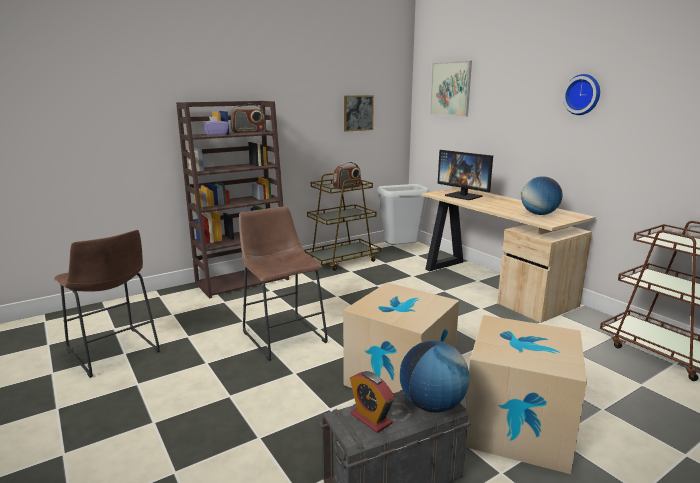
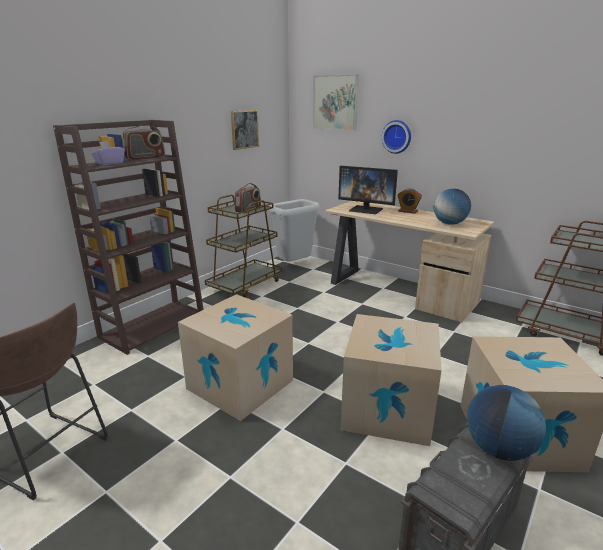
camera: 20 degrees left, 5 degrees up
(282, 335) = (240, 384): brown stool -> cardboard box
(371, 419) = (460, 484): alarm clock -> alarm clock (408, 211)
(583, 94) = (480, 109): wall clock -> wall clock (397, 136)

